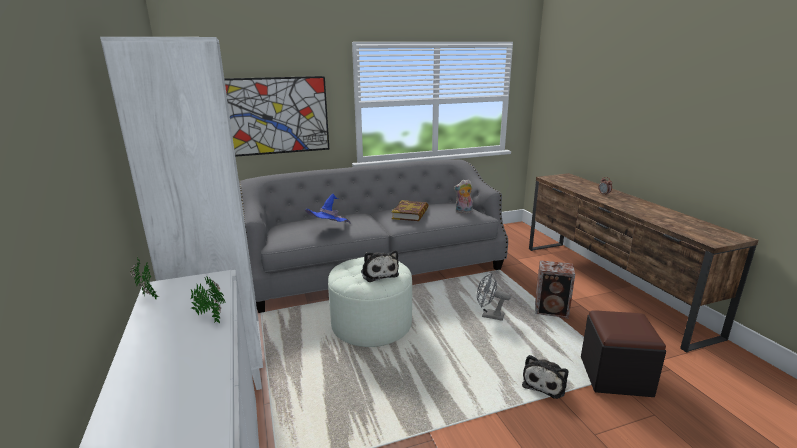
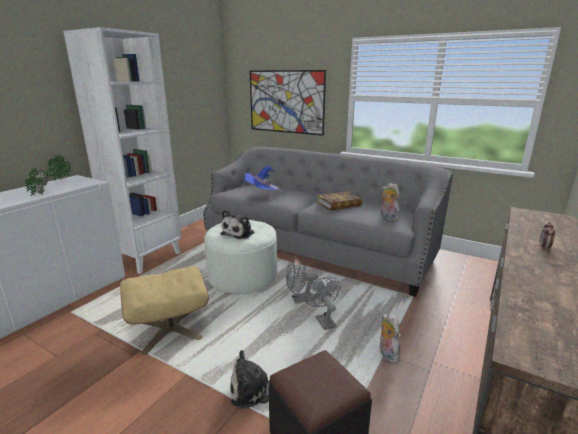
camera: 50 degrees right, 0 degrees up
(413, 401) = (169, 329): none -> beige ottoman
(449, 313) = (299, 300): none -> grey fan
(552, 310) = (386, 354): speaker -> plush toy

